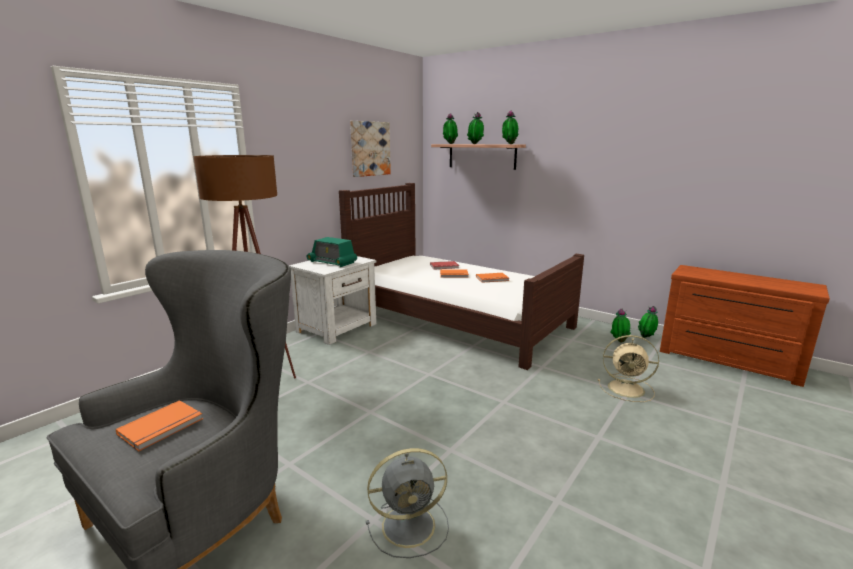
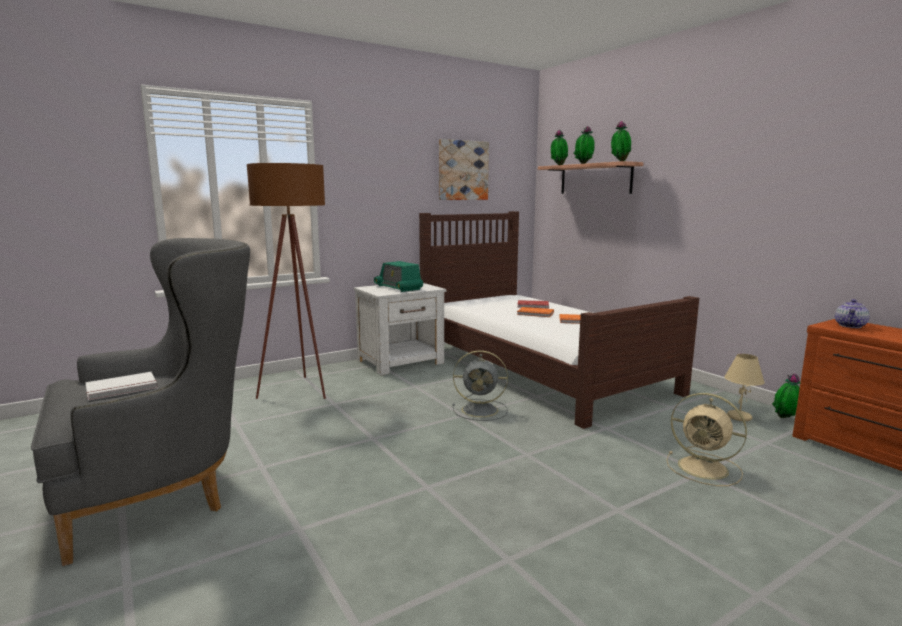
camera: 20 degrees right, 5 degrees down
(162, 427) = (122, 388): orange book -> white book
(411, 525) = (330, 542): grey fan -> grey fan (481, 410)
(619, 341) = (739, 417): potted plant -> beige table lamp
(695, 271) = (850, 326): none -> teapot

